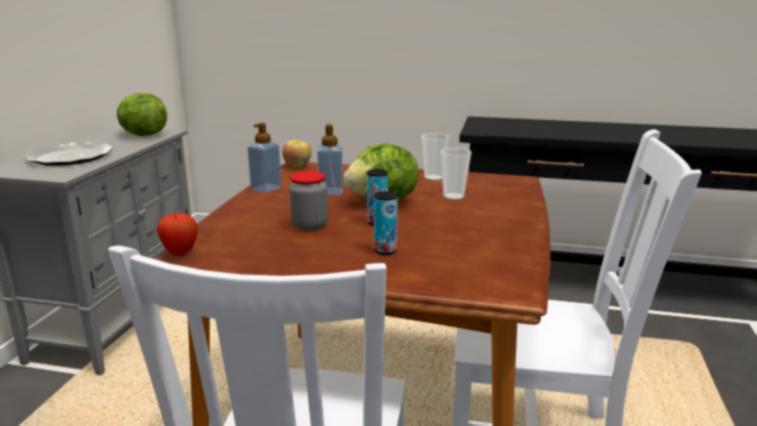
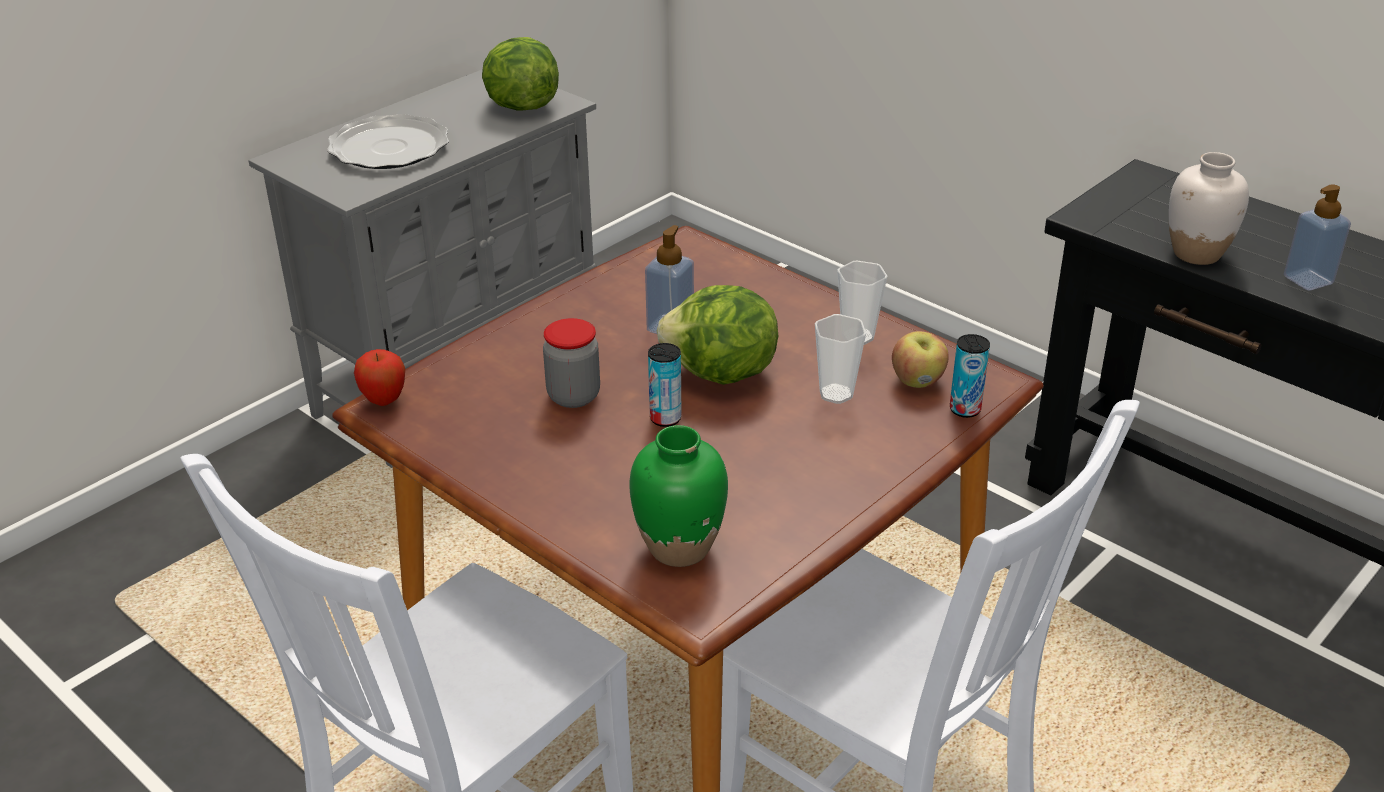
camera: 30 degrees right, 15 degrees up
(266, 188) = (590, 292): soap dispenser -> soap dispenser (1308, 280)
(297, 166) = (683, 245): apple -> apple (918, 381)
(385, 250) = (619, 479): can -> can (965, 409)
(462, 268) = (679, 547): none -> green vase
(535, 133) = (1197, 254): none -> white vase

